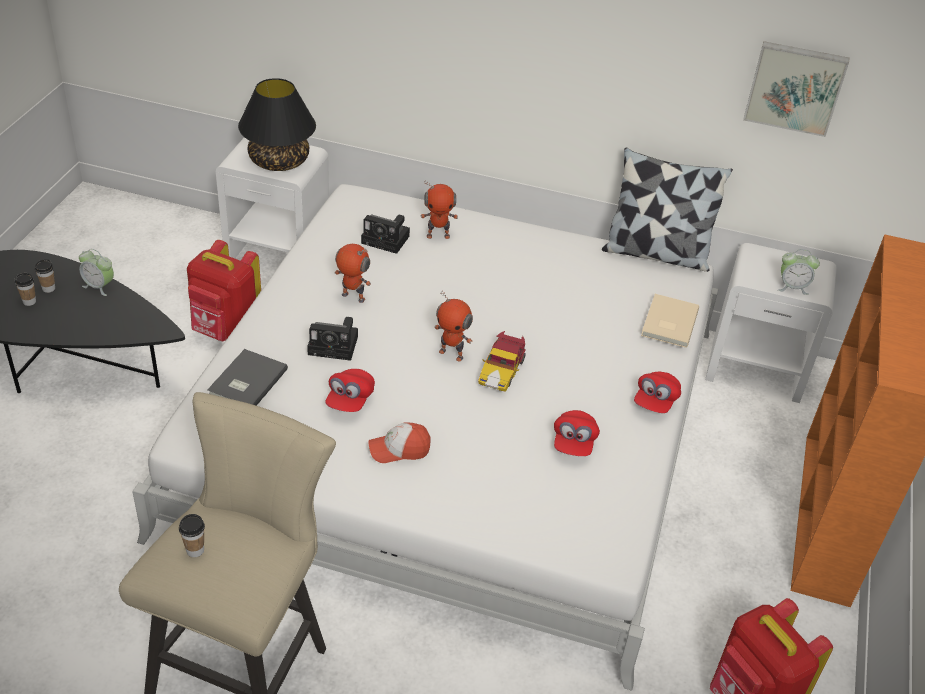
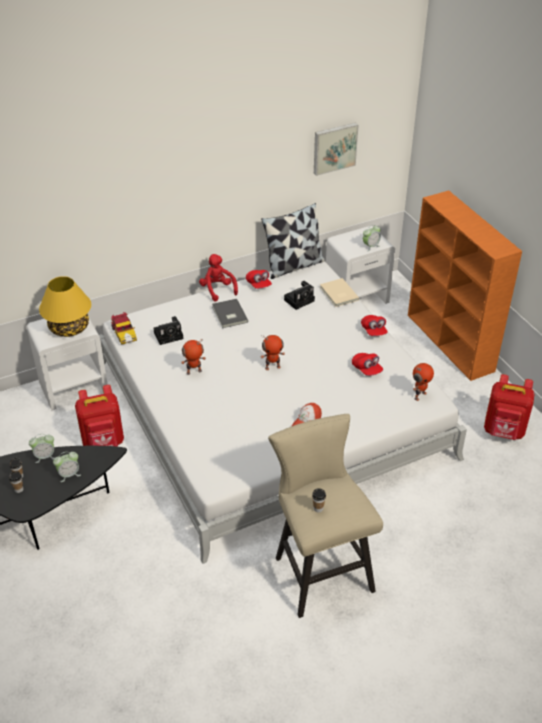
camera: 40 degrees left, 0 degrees up
(92, 321) = (69, 474): none -> alarm clock
(245, 382) = (202, 442): grey book -> grey book (229, 315)
(279, 161) = (69, 328): black table lamp -> yellow table lamp
(335, 345) = (218, 398): camera -> camera (300, 300)
(350, 400) = (259, 416): red cap -> red cap (258, 284)
(438, 235) = (189, 318): toy robot -> toy robot (419, 395)
(501, 370) = (301, 360): toy car -> toy car (124, 333)
(517, 224) = (217, 290): none -> red plush toy

